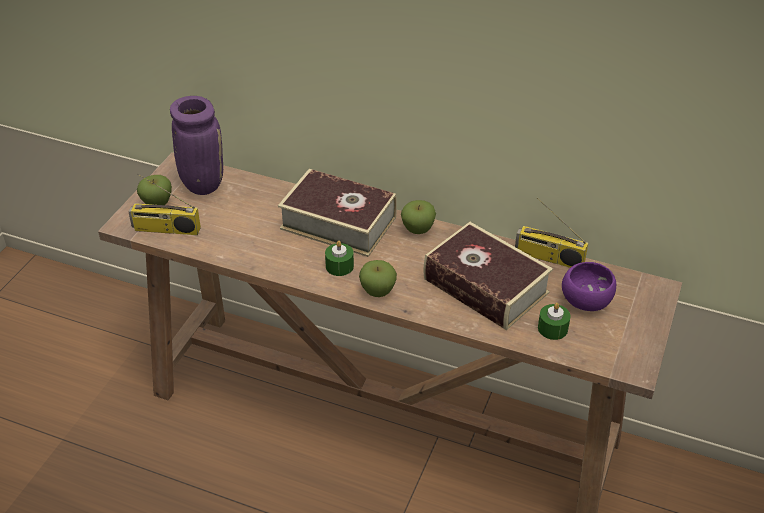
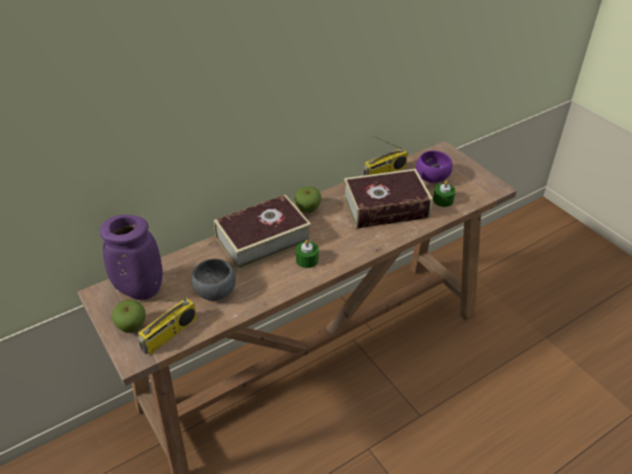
camera: 55 degrees left, 0 degrees up
(241, 228) = (215, 290): none -> grey bowl
(378, 291) = (348, 253): apple -> none

